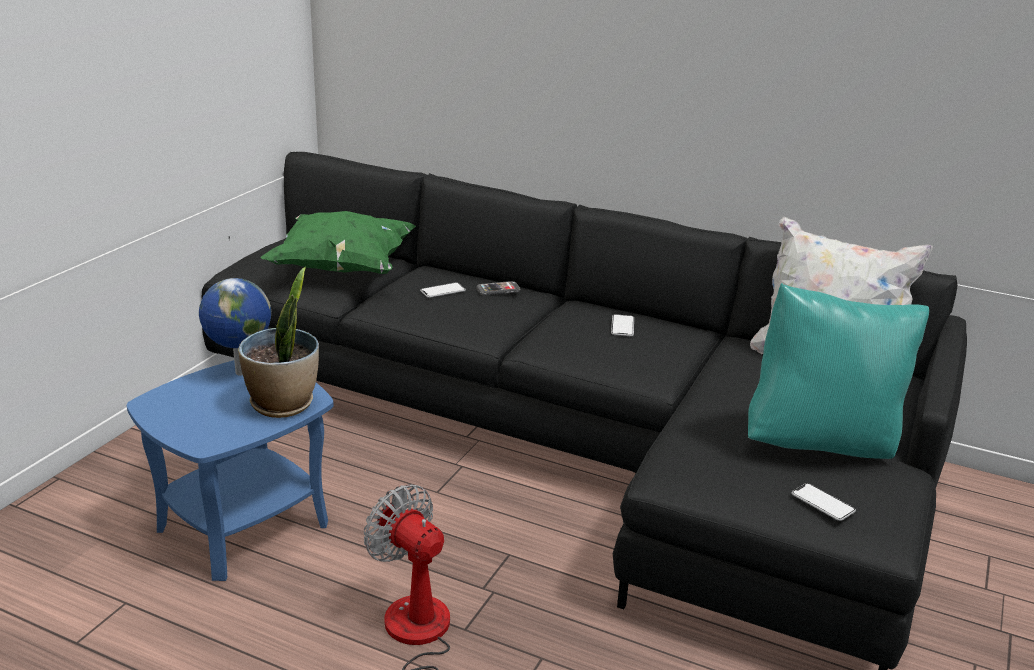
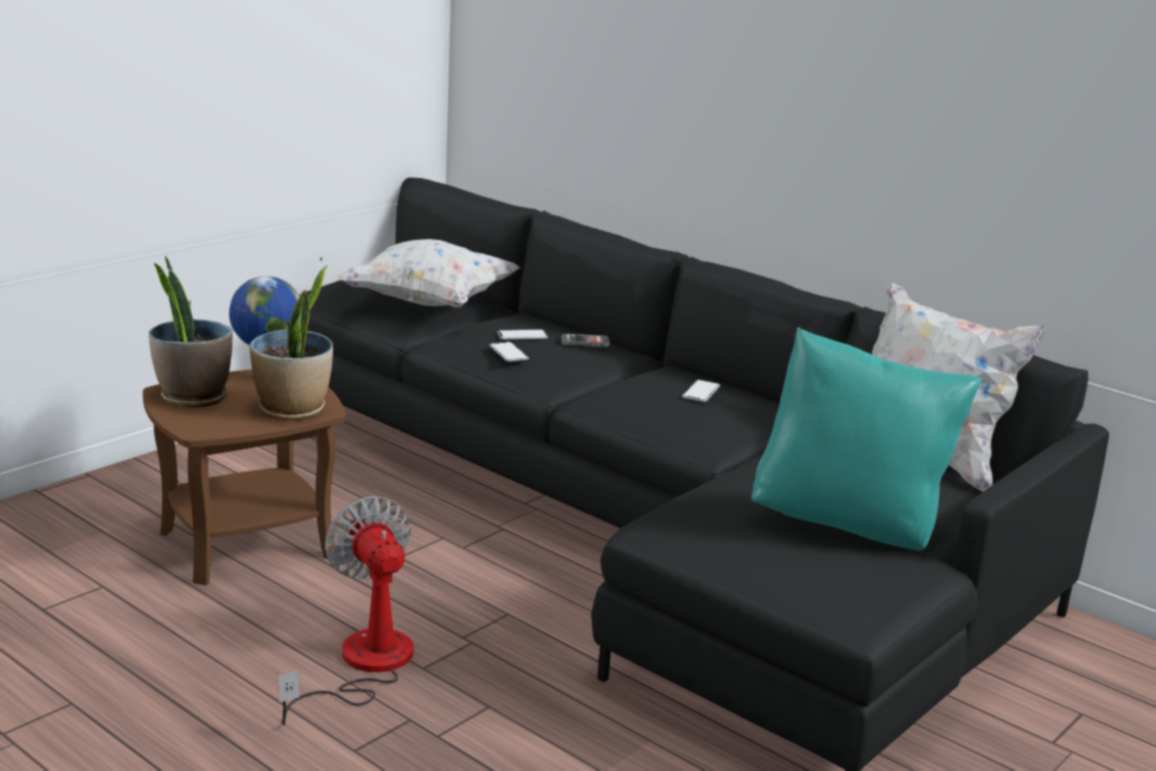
camera: 15 degrees right, 5 degrees down
(180, 406) = (192, 397): none -> potted plant
(243, 525) = (247, 543): blue side table -> brown side table
(342, 269) = (428, 304): green pillow -> white pillow
(822, 503) = (805, 574): phone -> phone (508, 353)

